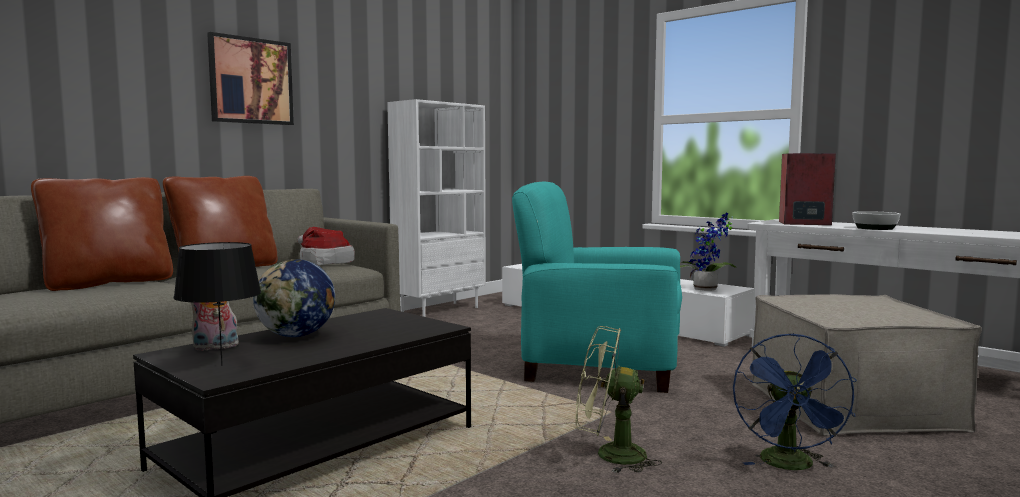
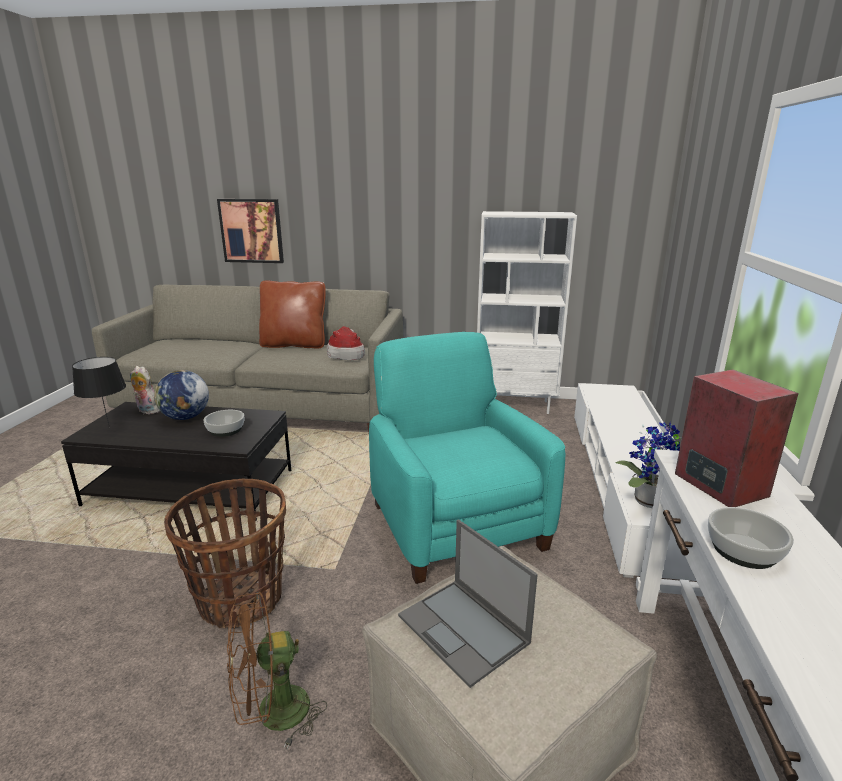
camera: 55 degrees right, 15 degrees up
(108, 283) = (225, 343): brown pillow -> none
(251, 81) = (358, 201): picture -> picture (251, 231)
(385, 327) = (226, 430): none -> bowl
(609, 455) = (240, 598): green fan -> basket
(790, 466) = (272, 715): blue fan -> brown fan
(849, 310) = (464, 630): none -> laptop

